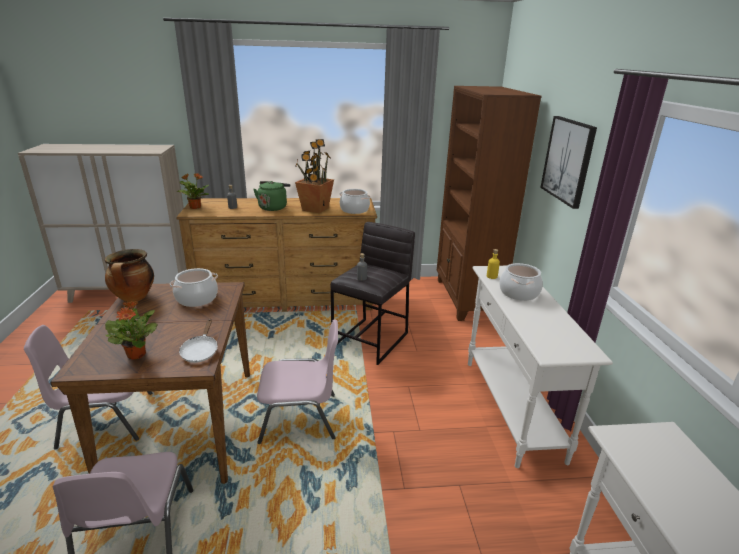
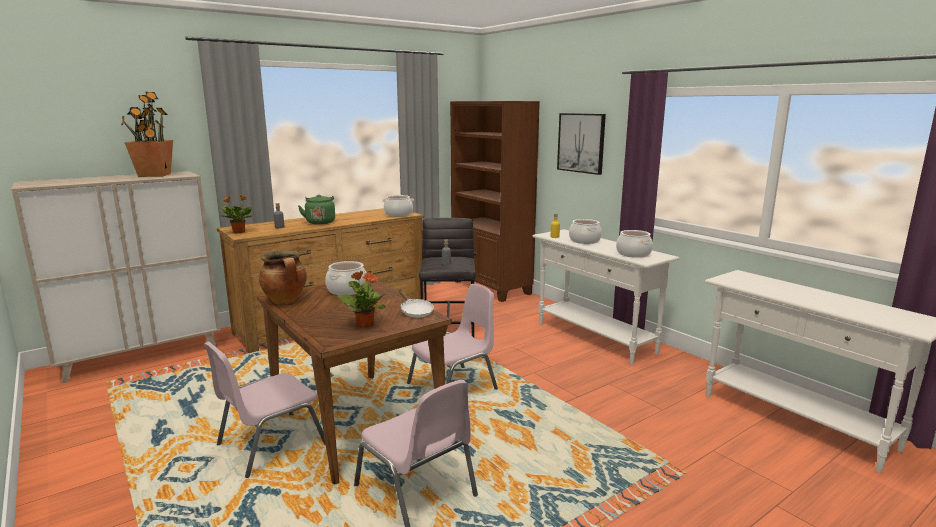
camera: 30 degrees left, 10 degrees down
(315, 209) = (362, 218): potted plant -> potted plant (154, 175)
(550, 336) = (633, 254): none -> cooking pot

